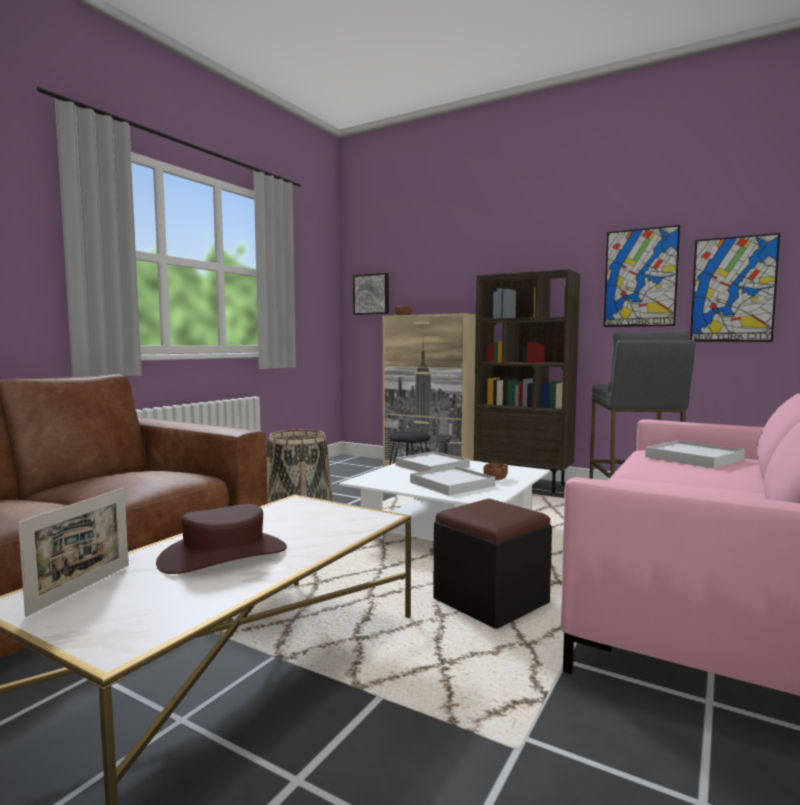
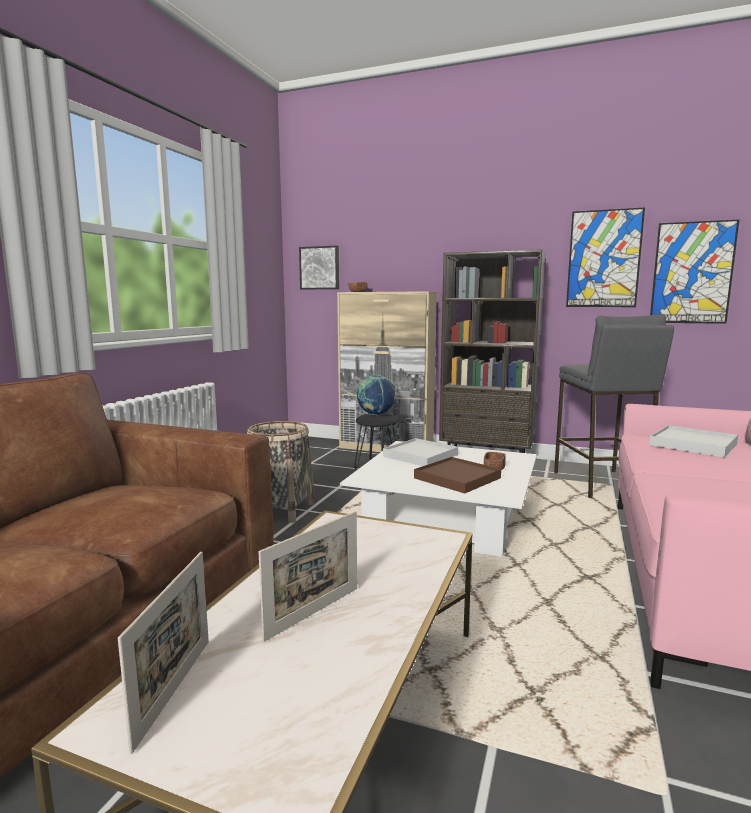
camera: 10 degrees left, 5 degrees up
(224, 555) = (313, 612): brown hat -> picture frame
(408, 432) = (375, 415): none -> globe
(452, 484) = (457, 478): white tray -> brown tray
(491, 601) = (534, 606): black ottoman -> none

